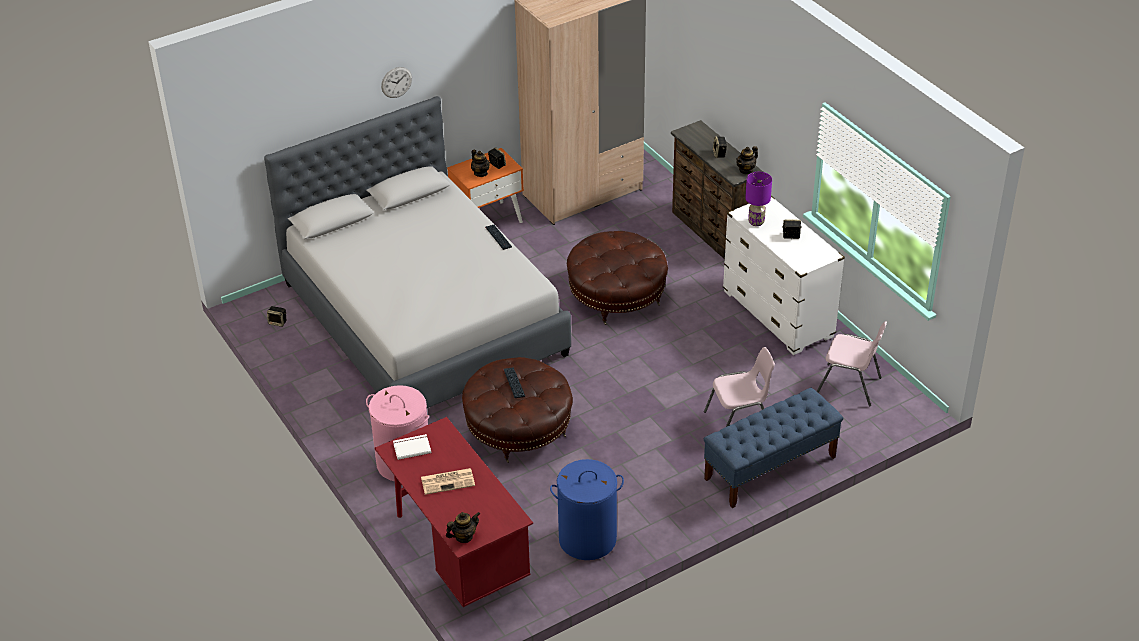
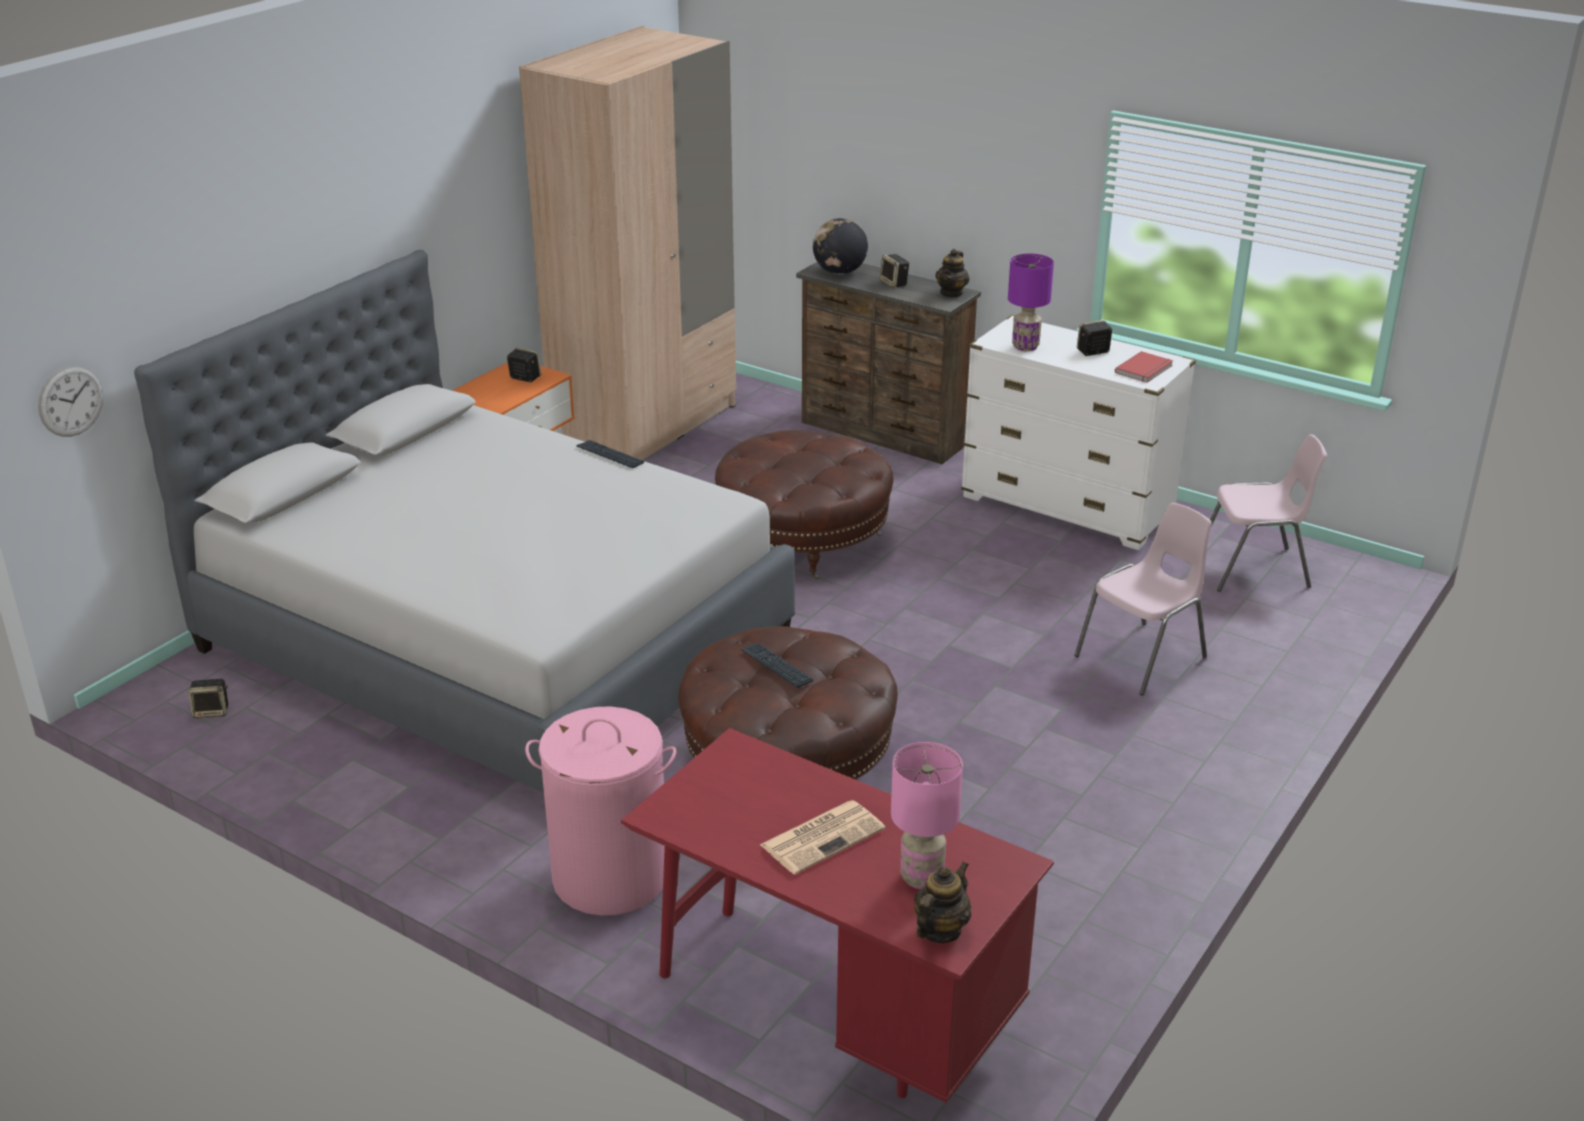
camera: 25 degrees left, 10 degrees down
(396, 82) = (349, 222): wall clock -> wall clock (70, 401)
(411, 447) = (700, 798): white book -> none
(474, 512) = (922, 878): none -> pink table lamp
(480, 173) = (505, 392): teapot -> none
(587, 539) = (1053, 906): blue laundry basket -> none
(695, 136) = (839, 272): none -> globe
(770, 468) = (1249, 707): blue bench -> none
(808, 257) = (1145, 369): none -> red book

